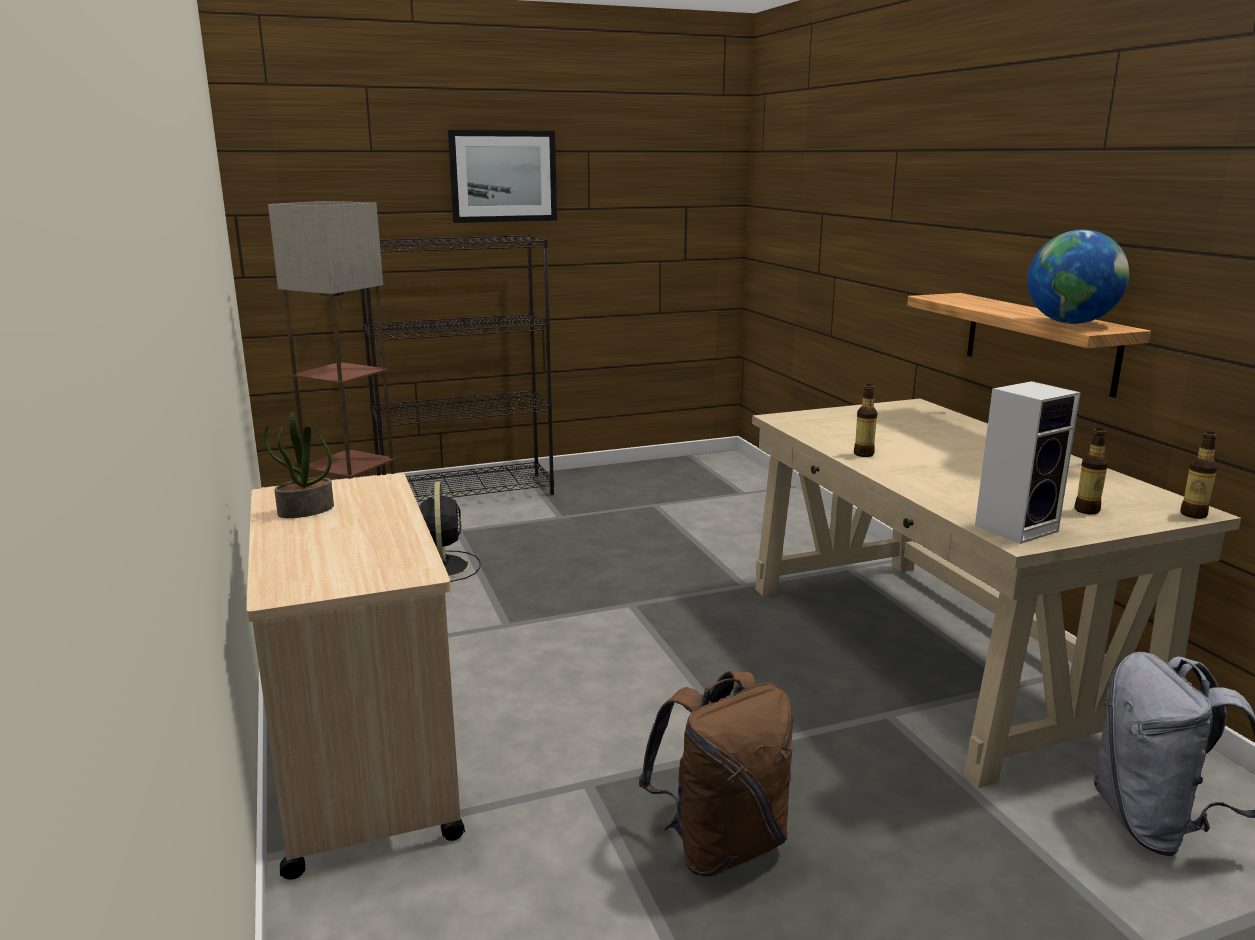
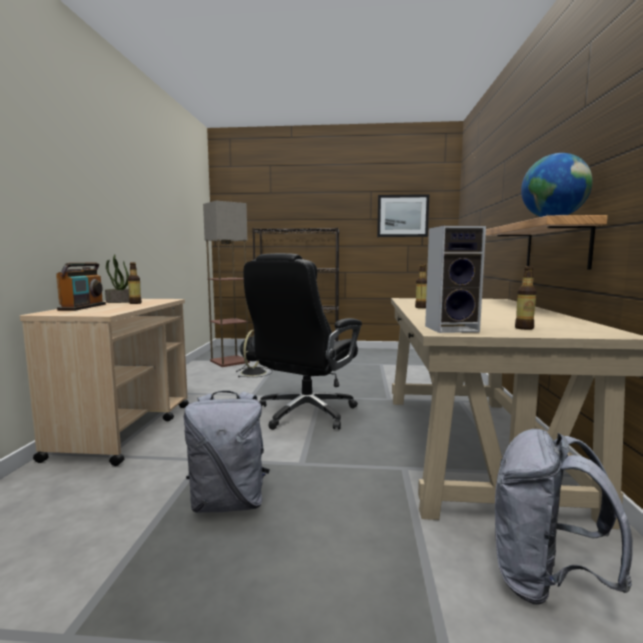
camera: 25 degrees right, 10 degrees down
(292, 550) = (83, 307): none -> radio
(503, 176) = (328, 203): picture -> picture (402, 216)
(646, 647) = (304, 413): none -> black office chair
(721, 844) = (229, 502): brown backpack -> grey backpack
(1193, 514) = (613, 335): bottle -> bottle (135, 303)

